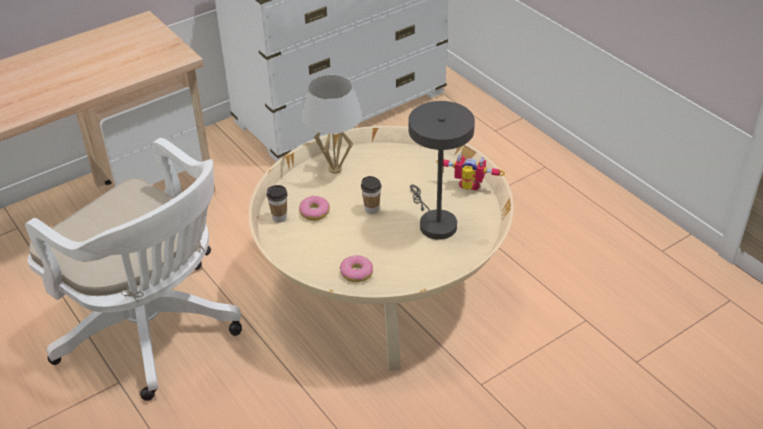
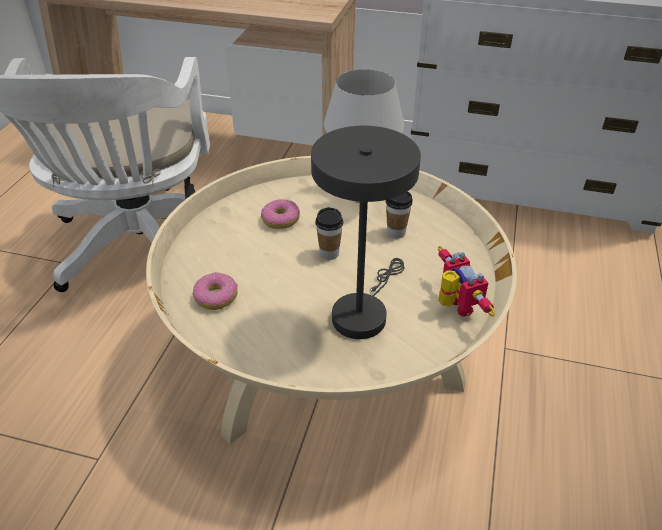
camera: 50 degrees right, 0 degrees up
(279, 218) = (249, 203): cup -> cup (396, 232)

